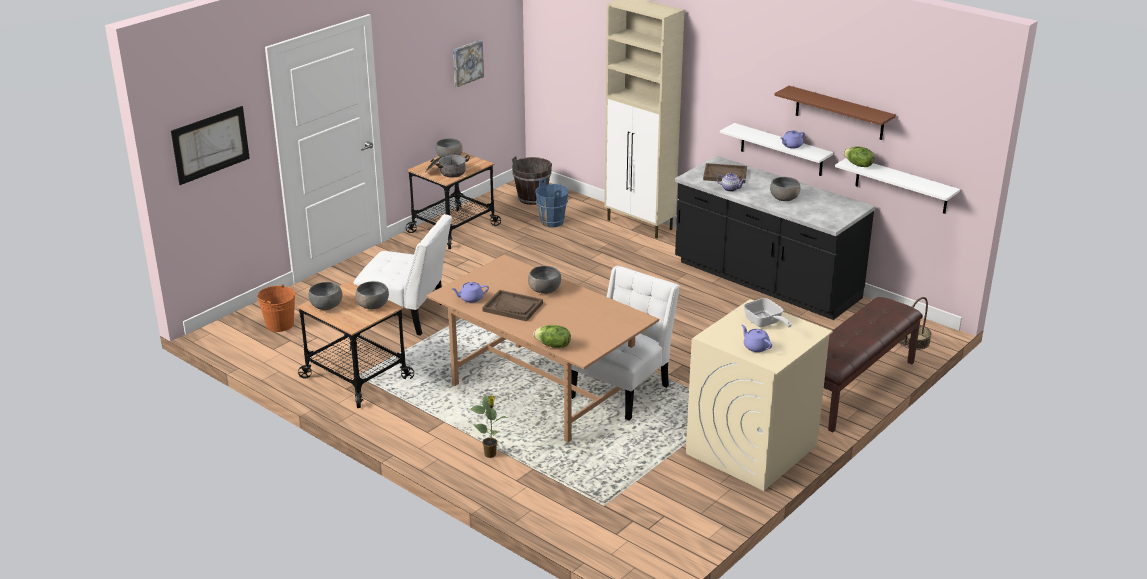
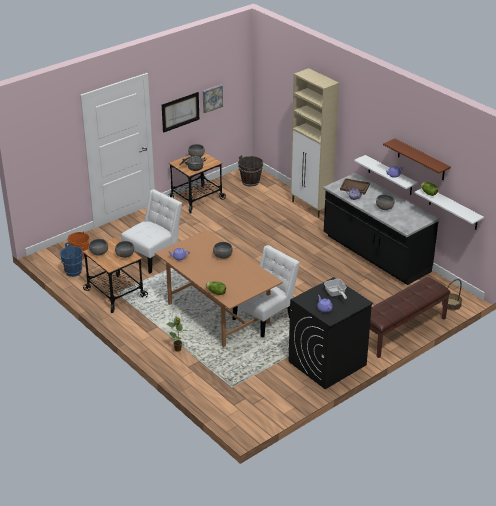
camera: 10 degrees right, 5 degrees up
(210, 144) = (45, 150): picture -> picture (180, 112)
(407, 315) = (153, 256): white chair -> white chair turned 75 degrees counterclockwise
(513, 307) = (201, 265): brown tray -> none
(552, 222) = (257, 200): blue bucket -> blue bucket (73, 272)
(751, 449) = (327, 363): beige washing machine -> black washing machine

